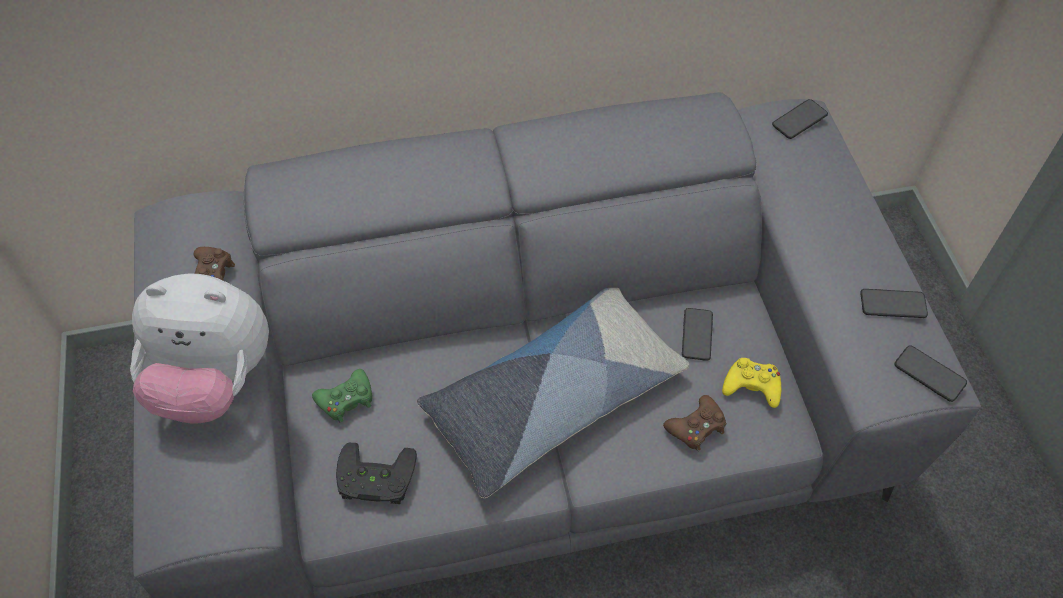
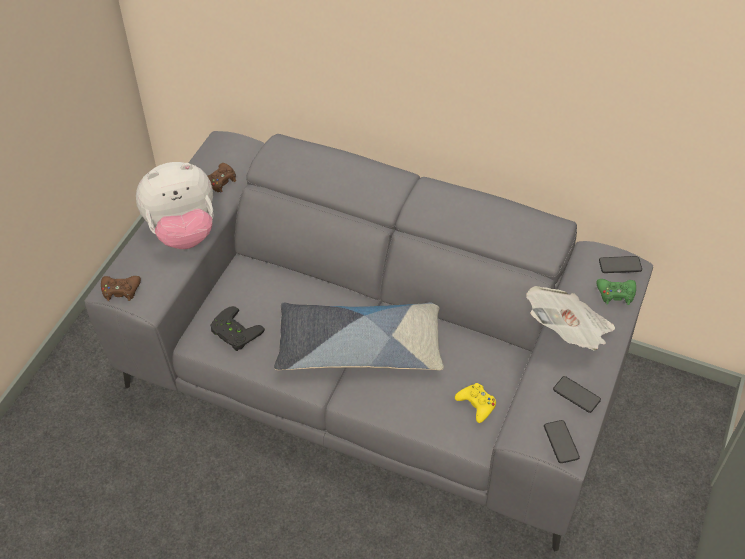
camera: 35 degrees right, 5 degrees down
(214, 380) = (183, 232): plush toy -> plush toy turned 60 degrees counterclockwise
(346, 399) = (252, 286): green game controller -> green game controller (616, 294)
(696, 427) = (424, 407): brown game controller -> brown game controller (120, 290)
(697, 335) = (469, 360): phone -> none
(817, 232) = (568, 332): none -> newspaper

